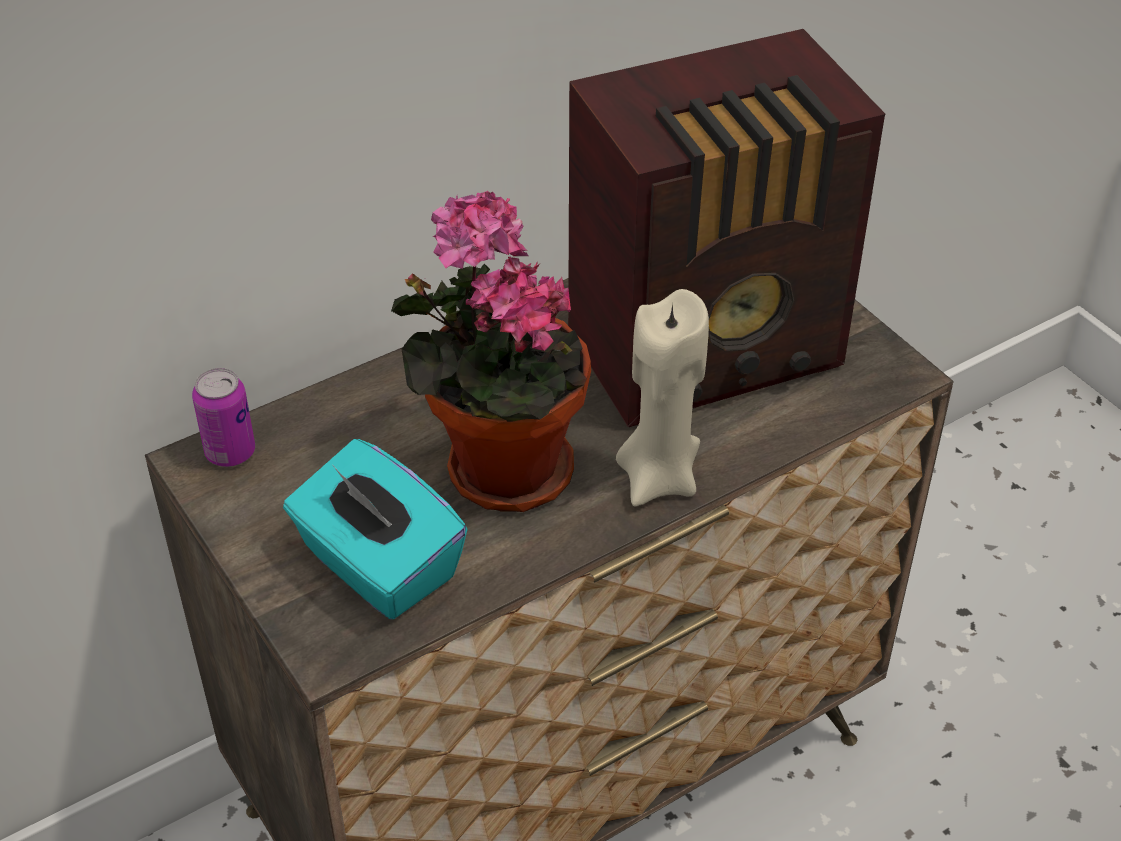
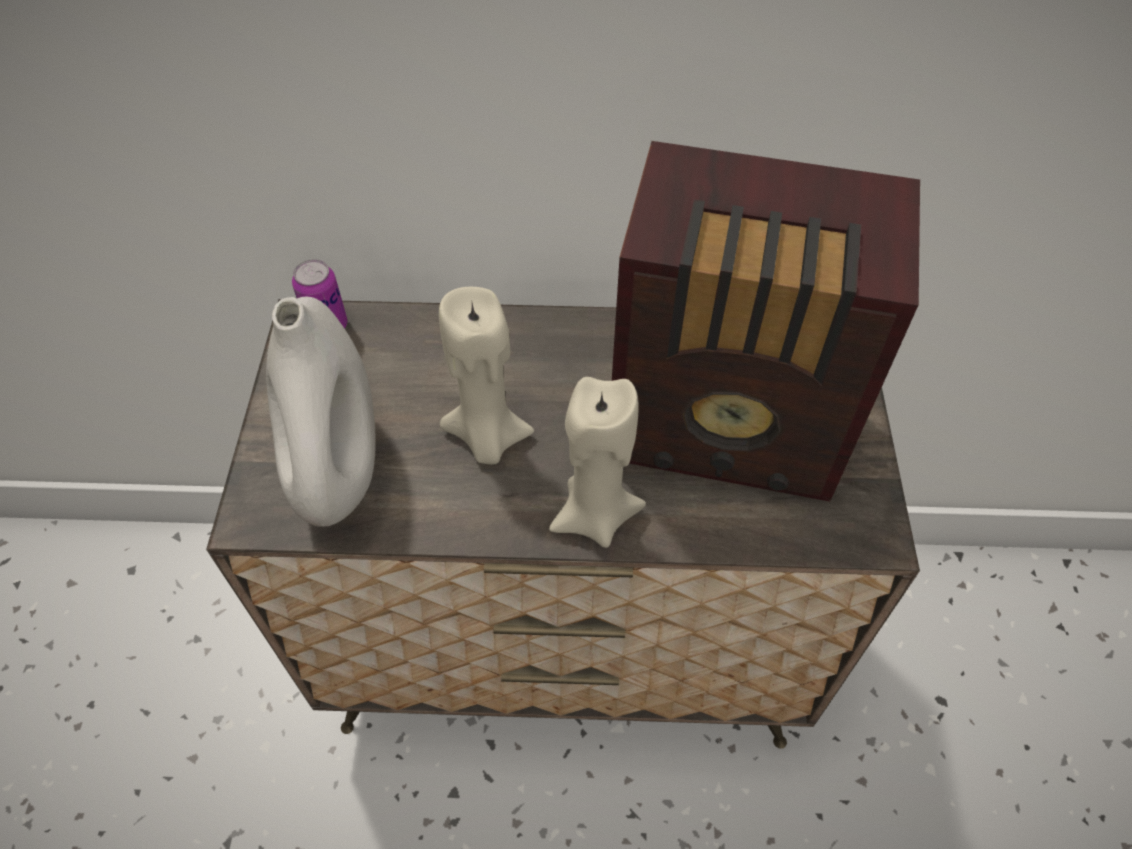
camera: 35 degrees right, 10 degrees up
(378, 566) = (340, 469): turquoise tissue box -> white vase
(498, 467) = (487, 438): potted plant -> beige candle

